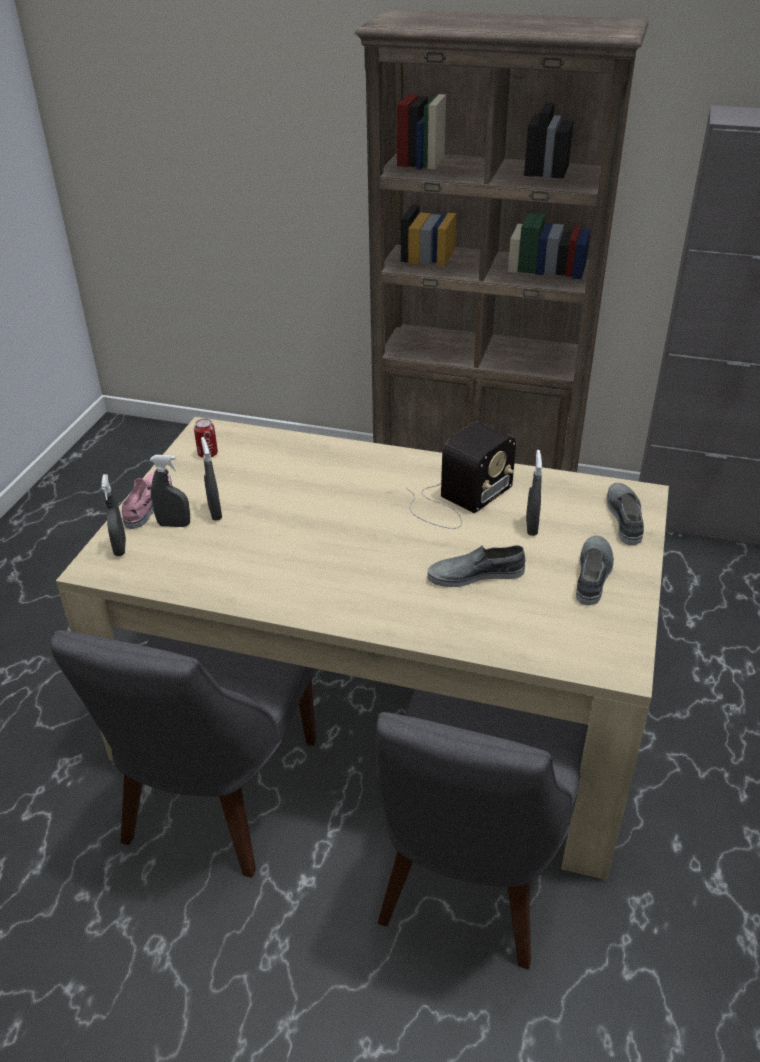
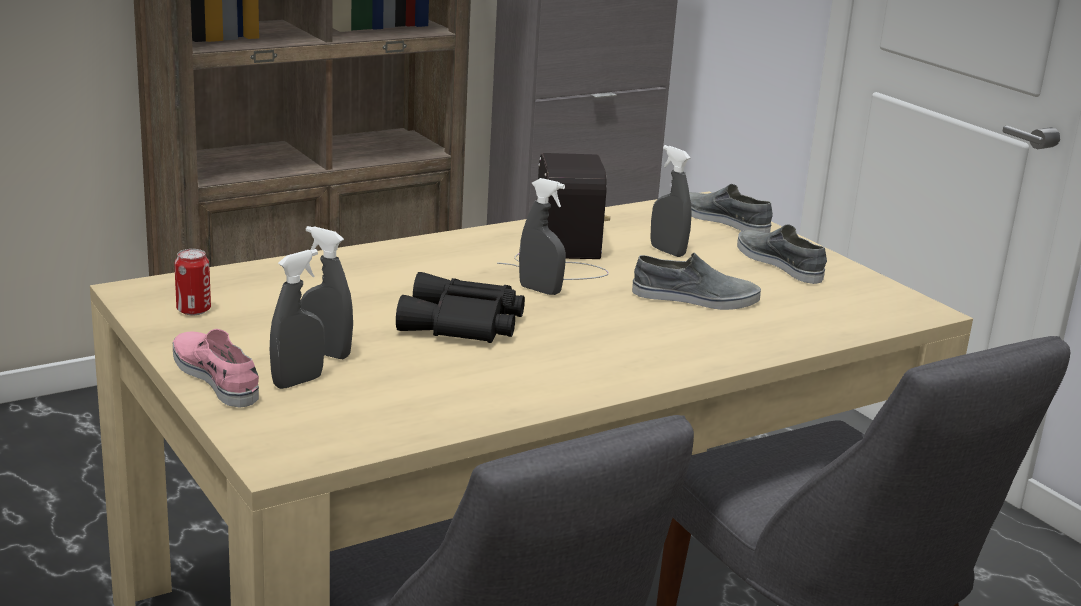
camera: 50 degrees left, 15 degrees down
(120, 548) = (273, 427): grey spray bottle -> grey spray bottle (540, 290)
(309, 526) = (463, 325): none -> black binoculars
(475, 574) = (695, 298): grey shoe -> grey shoe turned 120 degrees counterclockwise

